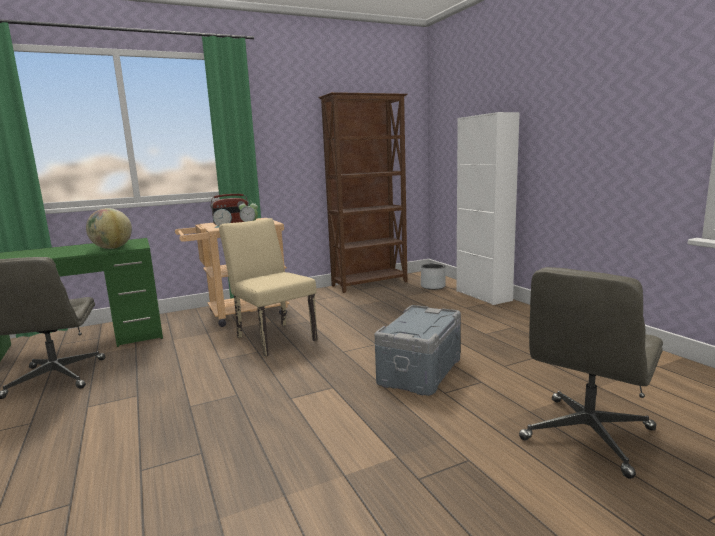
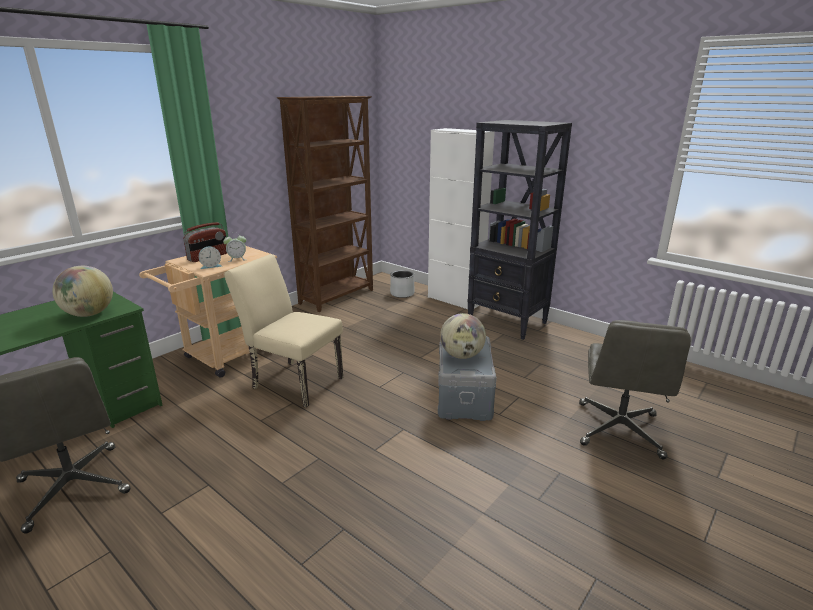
camera: 25 degrees left, 10 degrees up
(414, 322) = (461, 356): none -> globe
(526, 318) = (507, 322): none -> black bookcase

